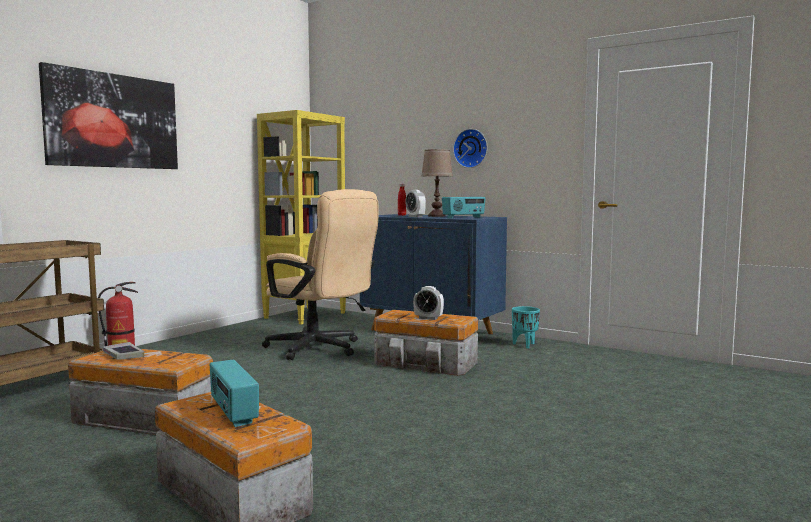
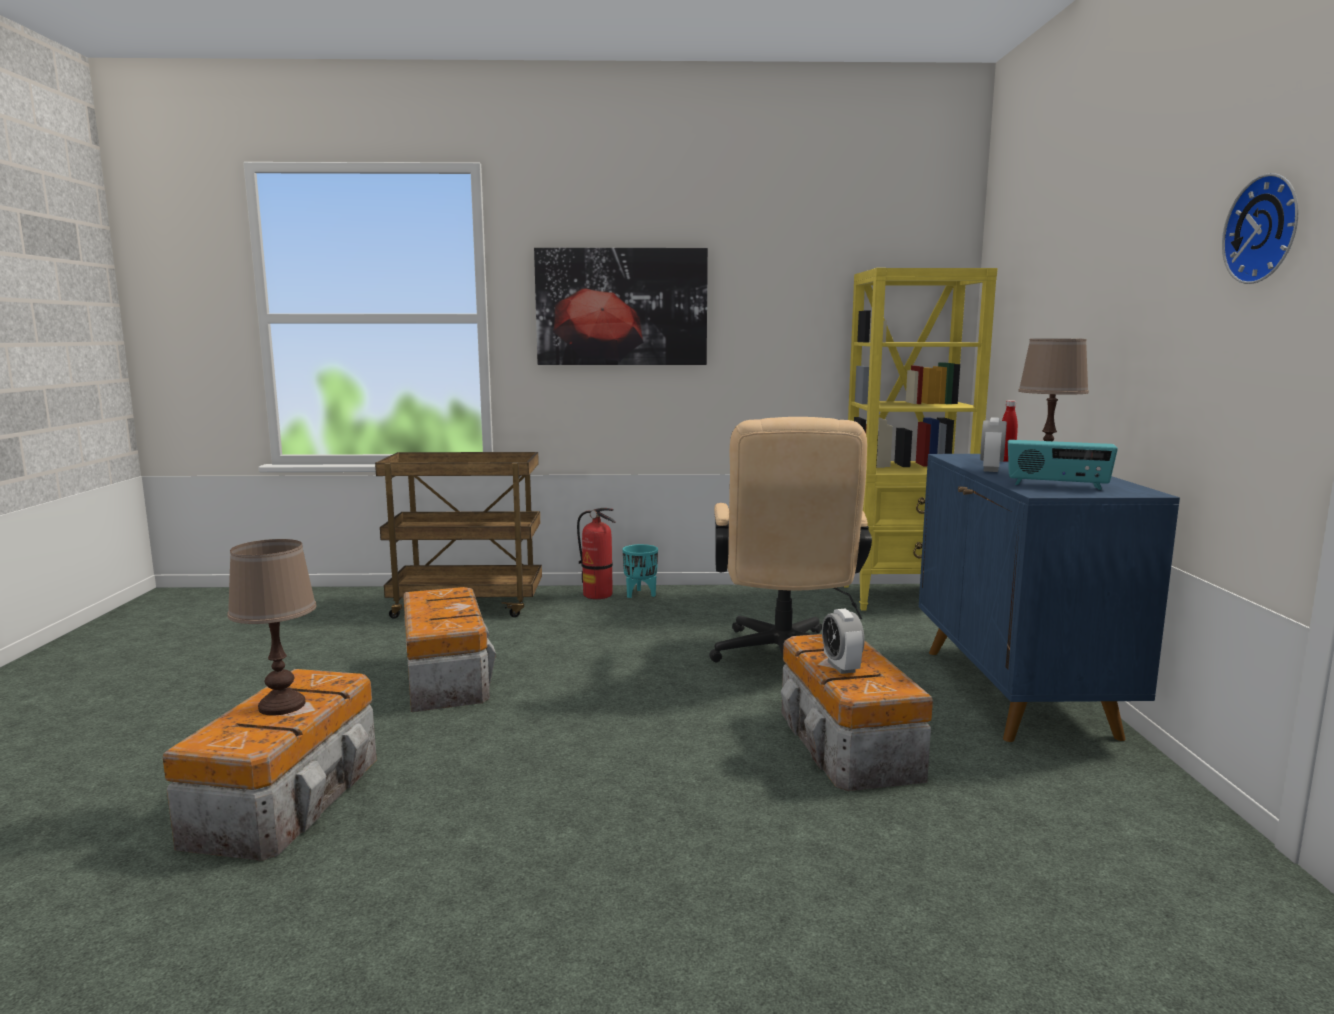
camera: 55 degrees right, 5 degrees up
(123, 355) = (439, 600): book -> none
(233, 413) = (282, 706): radio -> brown table lamp
(471, 148) = (1152, 333): wall clock -> wall clock (1267, 229)
(525, 345) = (1124, 792): turquoise planter -> turquoise planter (641, 594)

